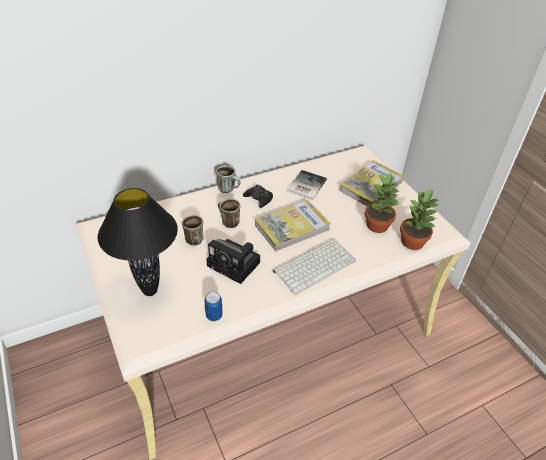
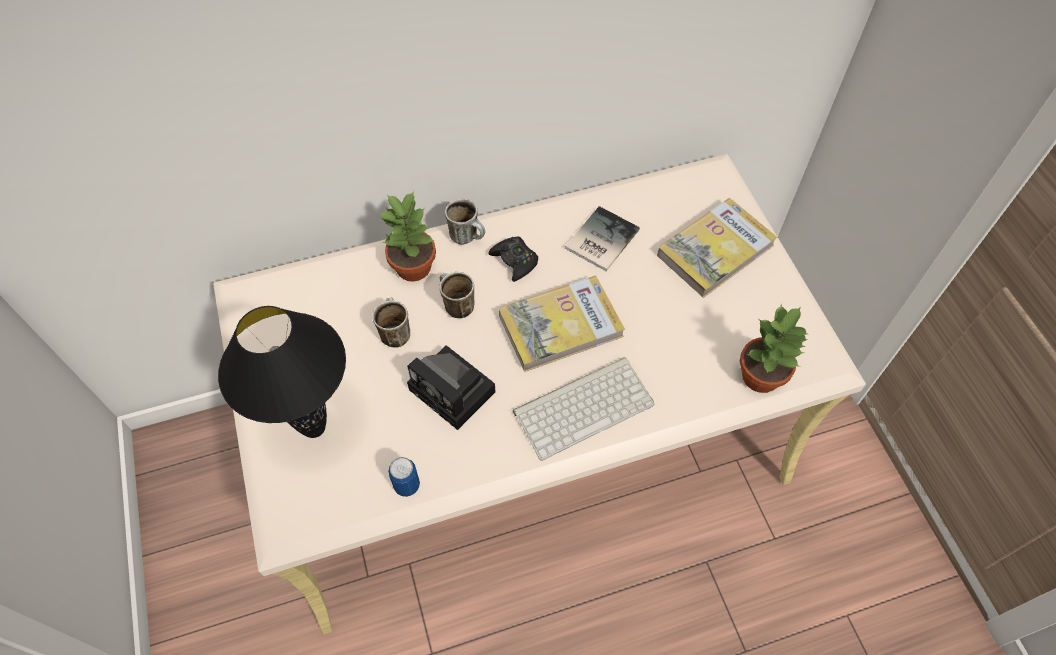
camera: 10 degrees right, 15 degrees up
(377, 225) = (707, 335): potted plant -> potted plant (413, 266)

